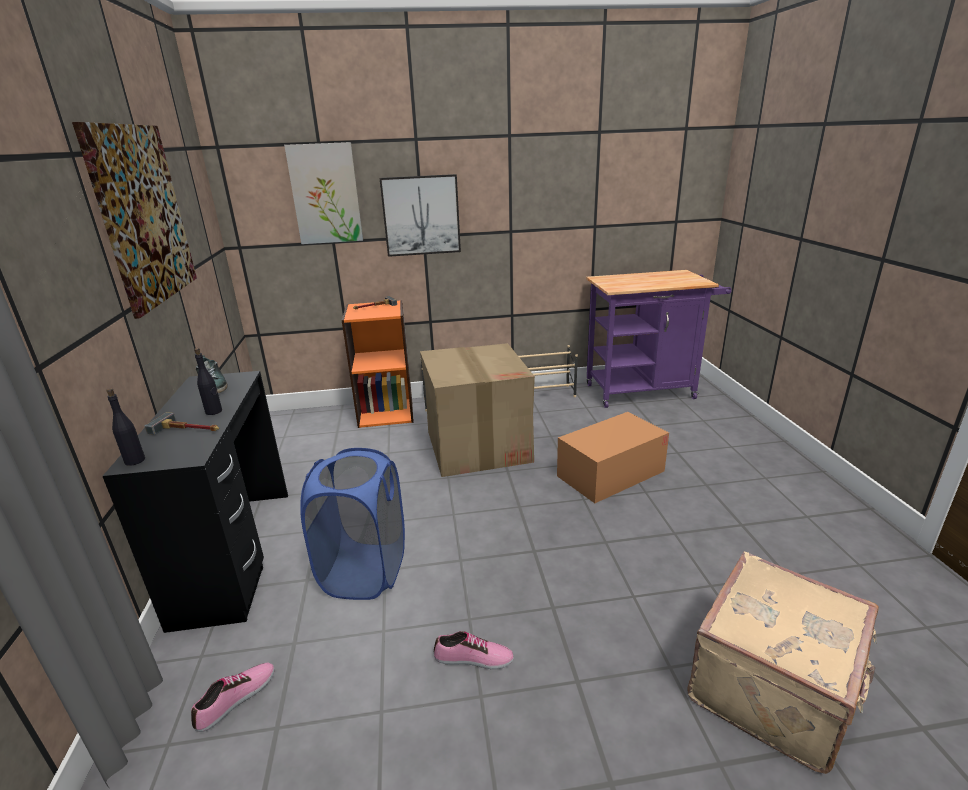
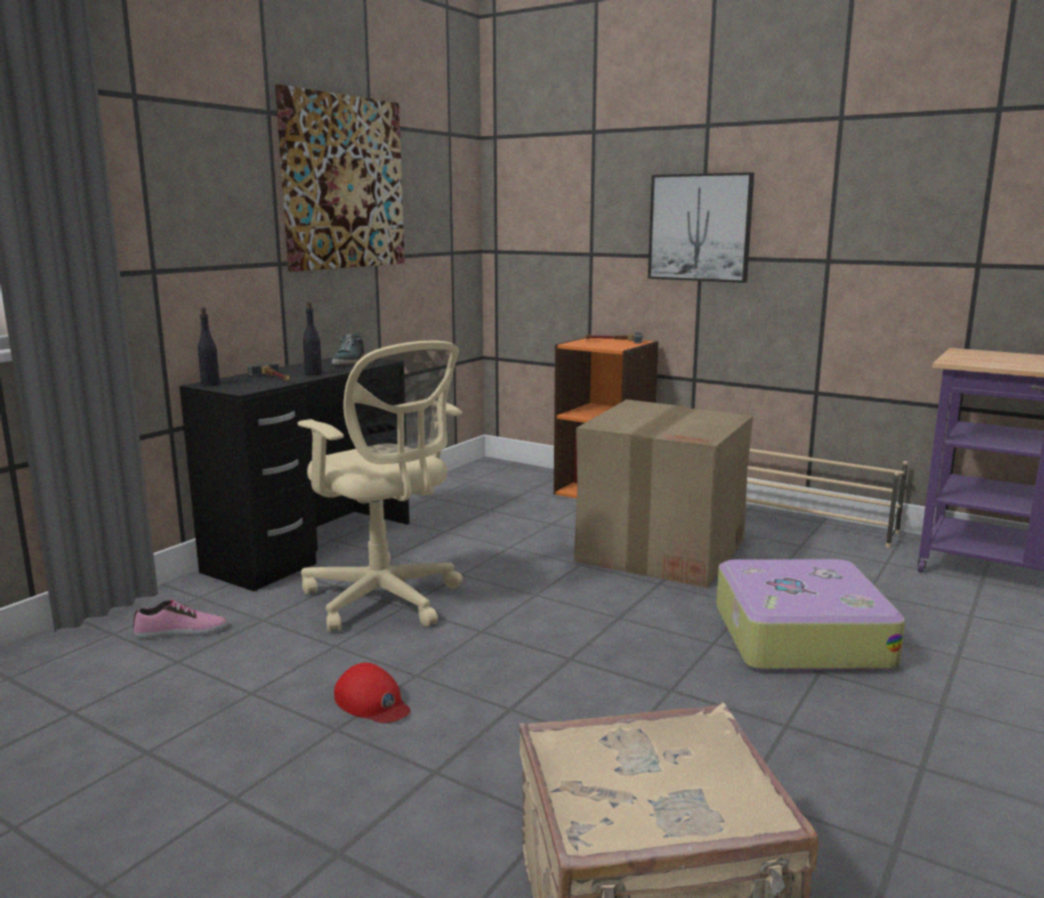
camera: 40 degrees right, 10 degrees down
(325, 194) = (590, 193): picture -> none
(365, 571) = (385, 600): blue laundry basket -> beige office chair
(473, 658) = (372, 702): shoe -> red cap
(610, 473) = (798, 636): cardboard box -> suitcase

